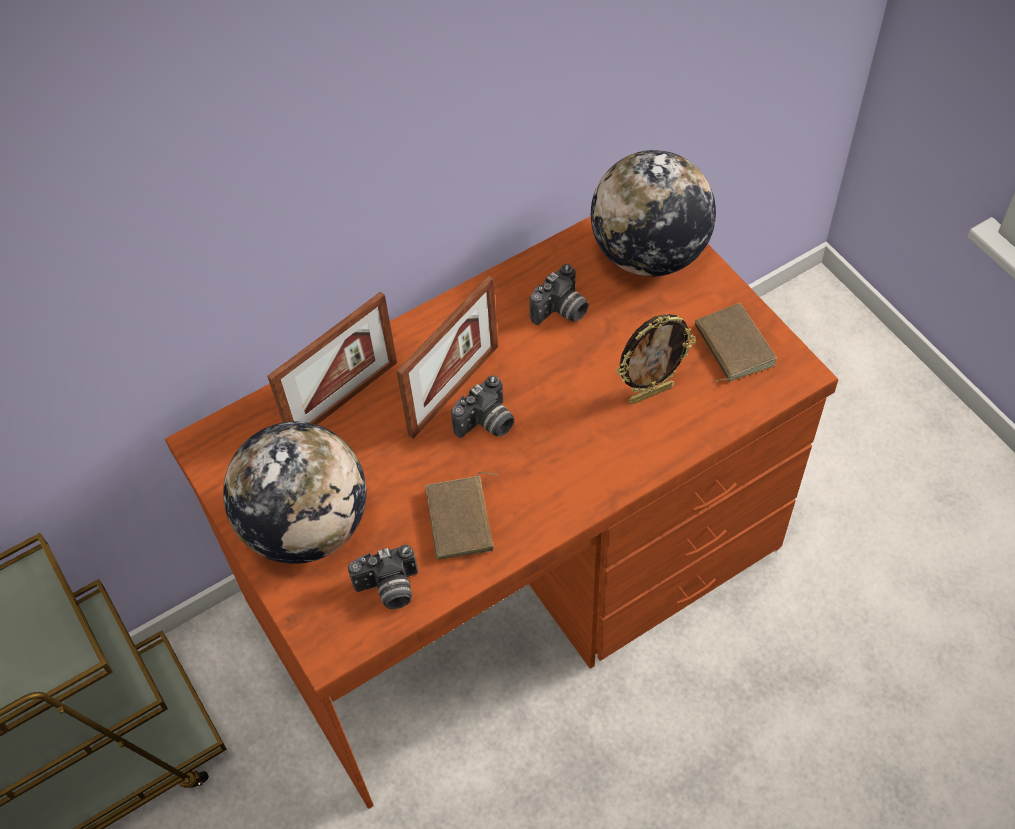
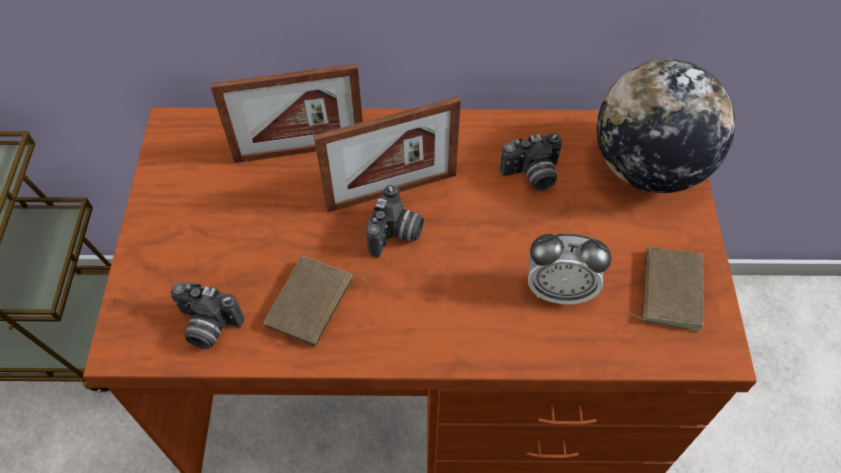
camera: 30 degrees right, 0 degrees up
(307, 525) = (191, 234): globe -> none
(487, 424) = (396, 235): camera -> camera turned 60 degrees counterclockwise
(650, 393) = (559, 289): picture frame -> alarm clock

